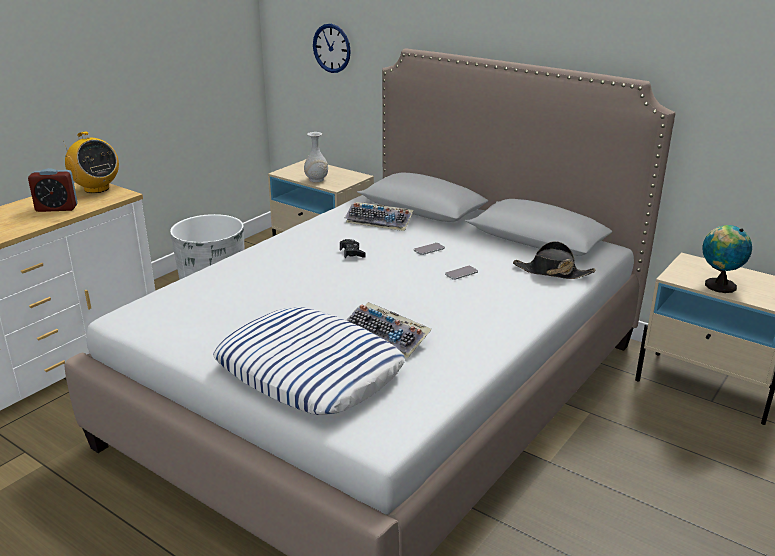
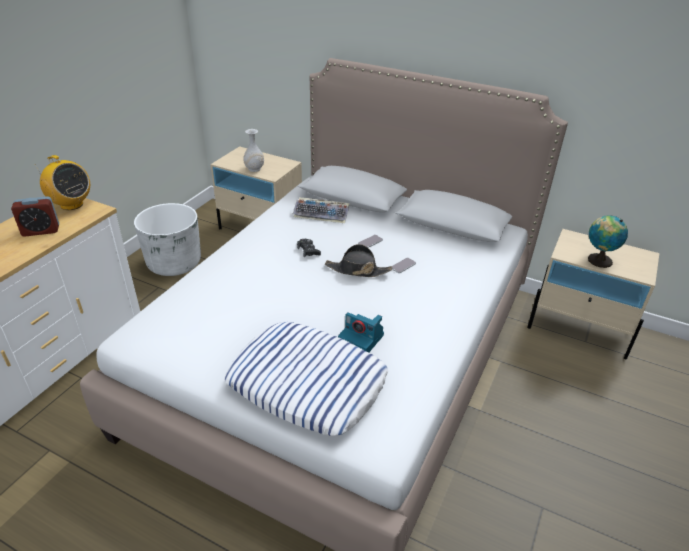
camera: 10 degrees left, 10 degrees up
(332, 48) = (259, 52): wall clock -> none
(388, 336) = (362, 339): keyboard -> camera
(552, 272) = (474, 259): black hat -> black hat (357, 270)

